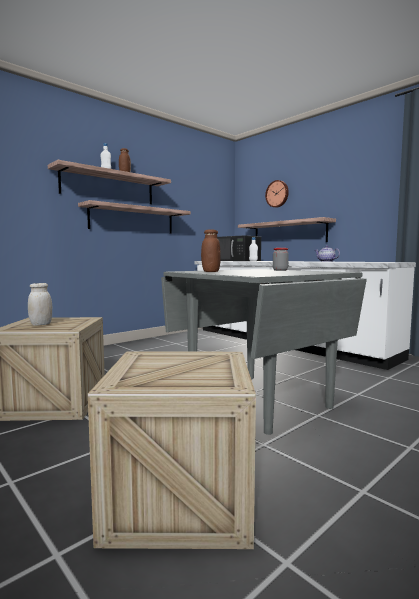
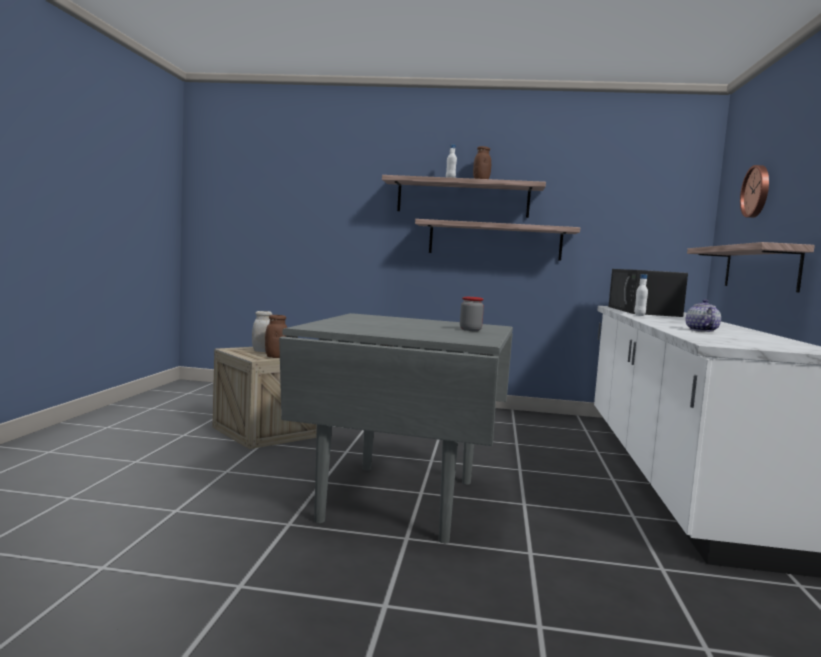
camera: 50 degrees right, 0 degrees up
(180, 497) = (160, 513): crate -> none
(210, 271) = (365, 319): brown jar -> brown jar (276, 357)

